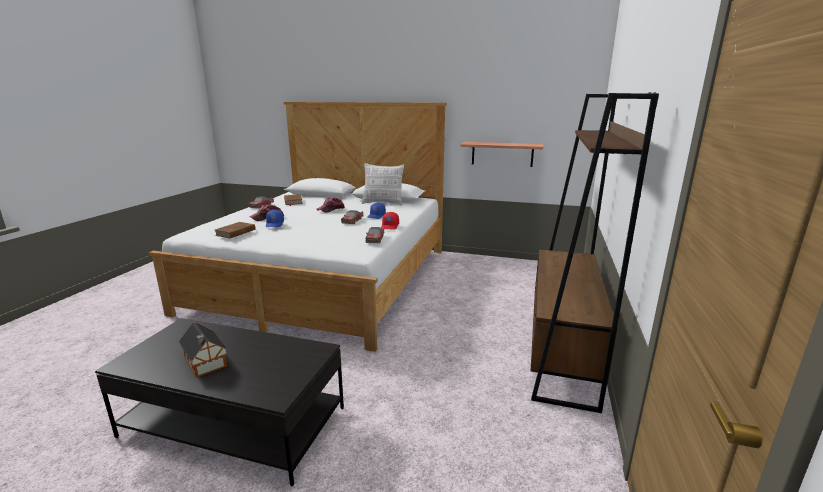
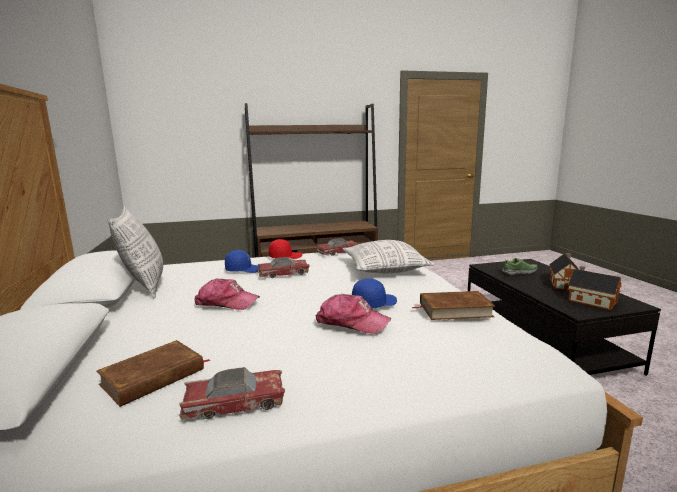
camera: 120 degrees left, 5 degrees down
(172, 346) = (590, 301): none -> toy house
(268, 359) = (519, 272): none -> shoe
(315, 240) = (384, 269): none -> pillow
(502, 154) = (85, 180): shelf -> none

